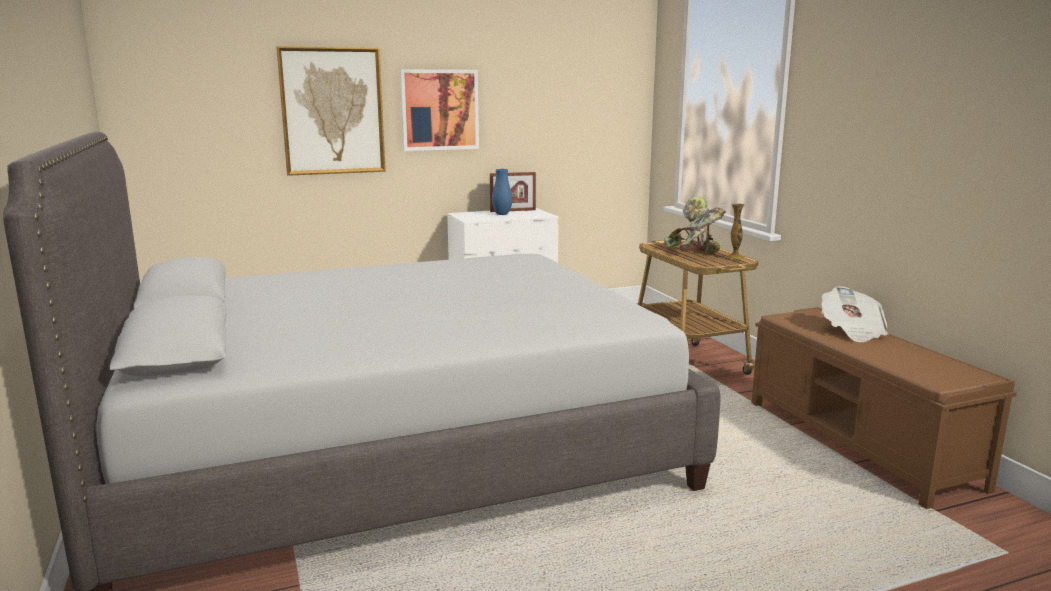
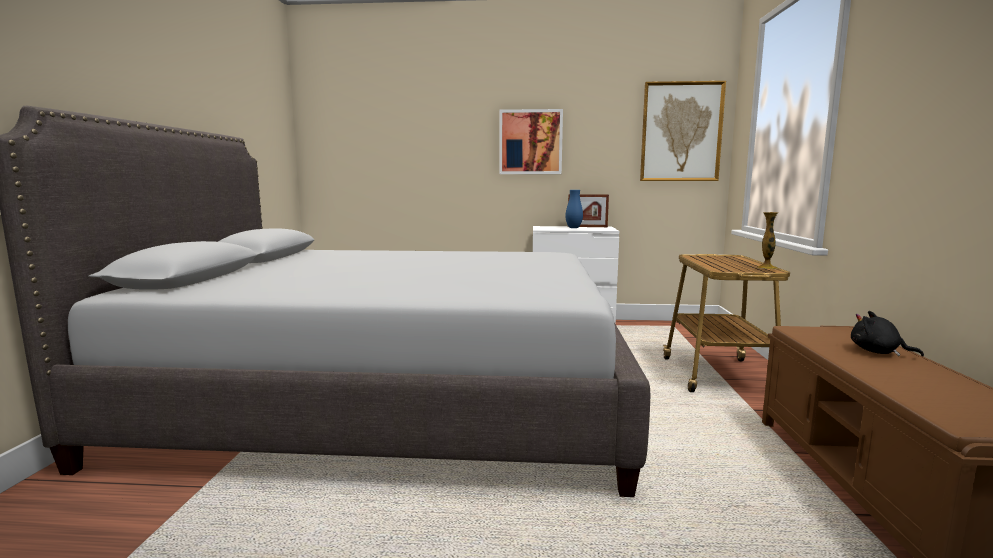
camera: 25 degrees right, 5 degrees down
(332, 111) = (447, 142): picture -> picture (681, 132)
(694, 251) = (727, 261): potted plant -> none
(852, 331) = (878, 352): newspaper -> black plush toy

